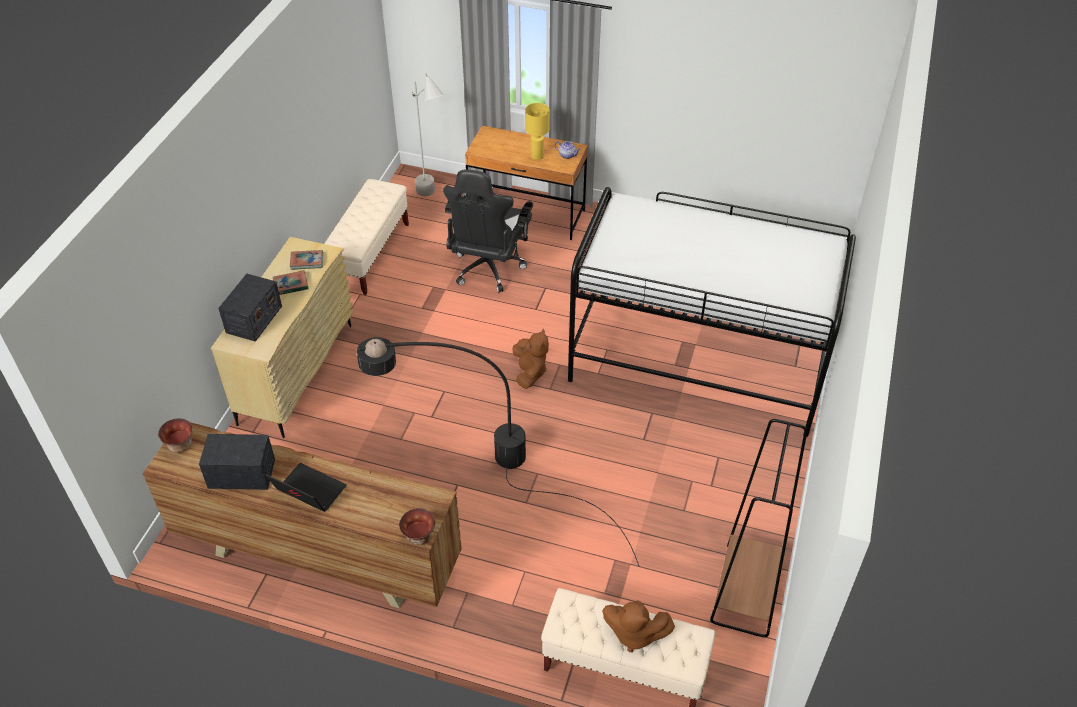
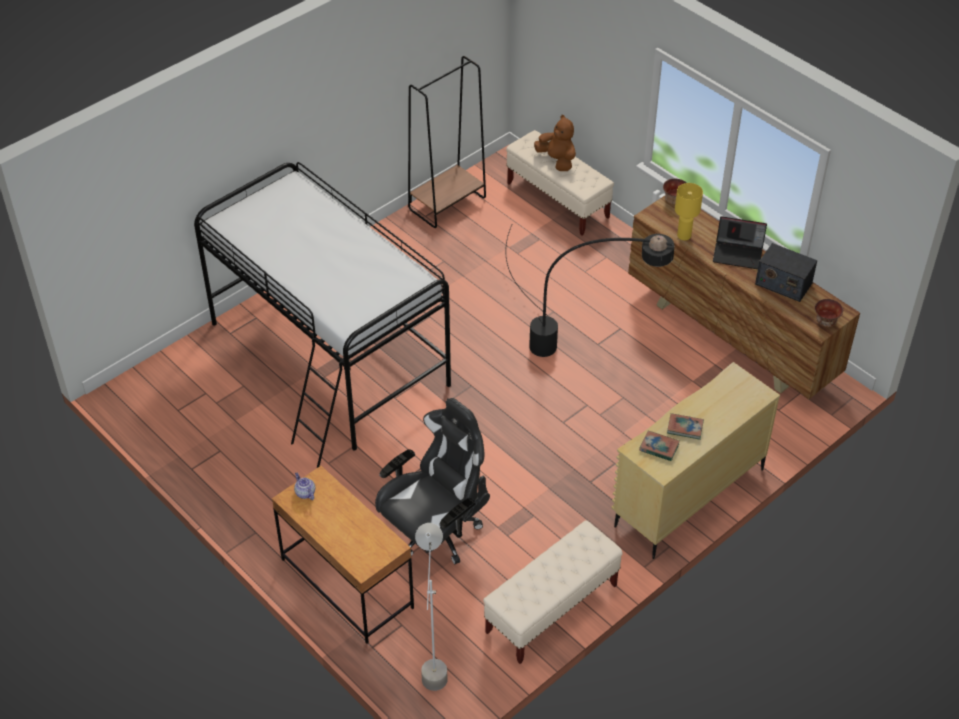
camera: 150 degrees left, 0 degrees up
(254, 319) = (732, 406): radio -> none
(308, 491) = (738, 253): laptop -> laptop turned 45 degrees counterclockwise
(530, 372) = (477, 407): brown plush toy -> none
(537, 156) = (336, 506): yellow table lamp -> yellow table lamp (683, 236)

